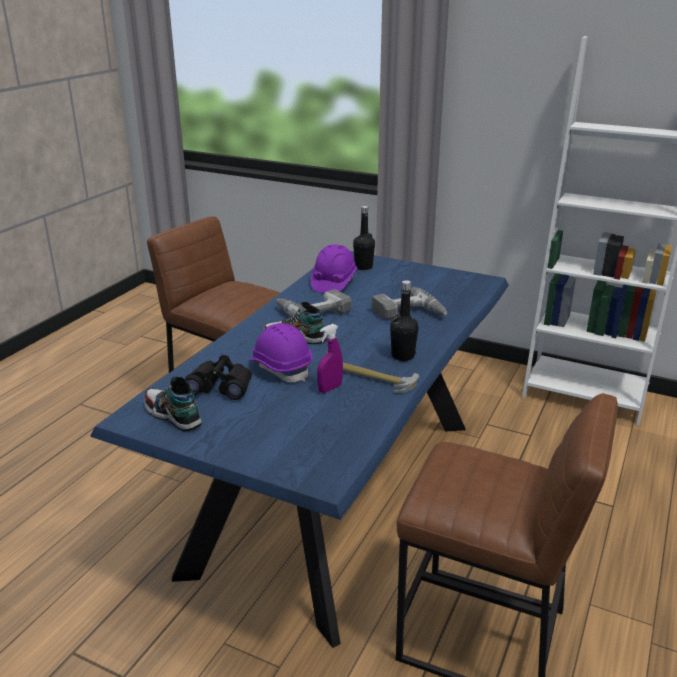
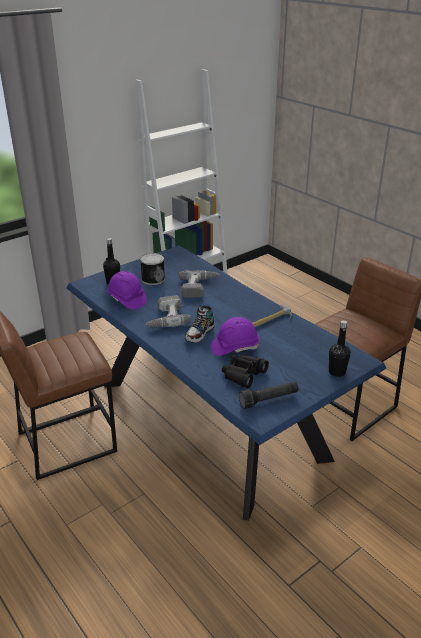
camera: 65 degrees left, 5 degrees up
(173, 416) = (269, 400): shoe -> black flashlight
(330, 388) = (272, 336): purple spray bottle -> none
(397, 284) = (153, 279): none -> can
(403, 356) = (250, 304): black bottle -> black bottle (337, 372)

